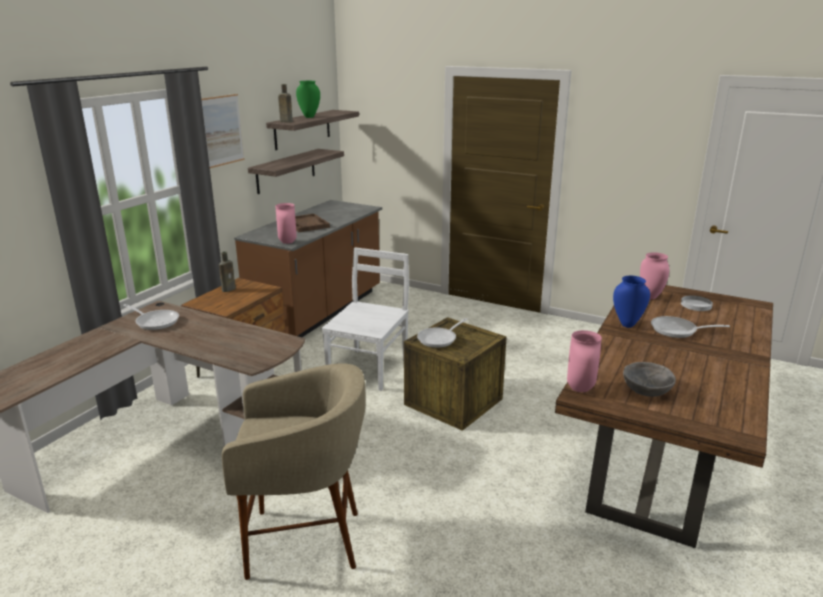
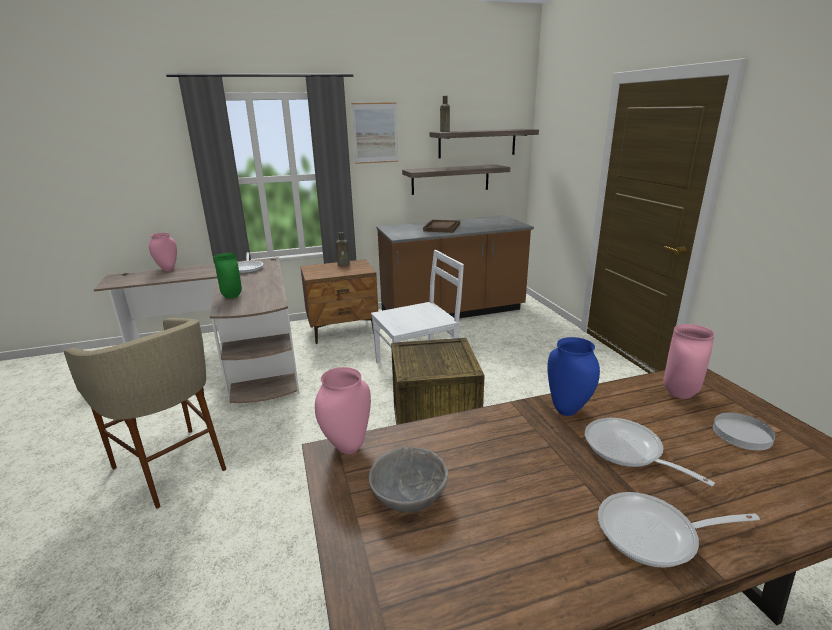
camera: 45 degrees right, 0 degrees up
(288, 242) = (399, 236): pink vase -> pink vase (168, 270)
(309, 117) = (477, 130): green vase -> green vase (231, 296)
(439, 339) = (421, 352): frying pan -> frying pan (655, 535)

